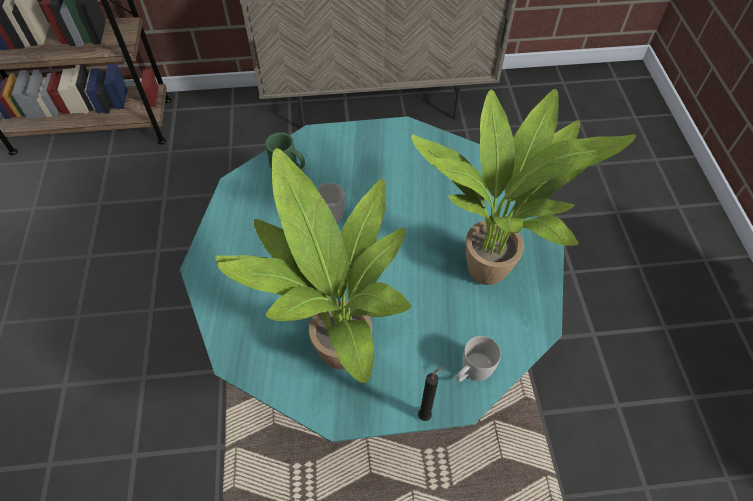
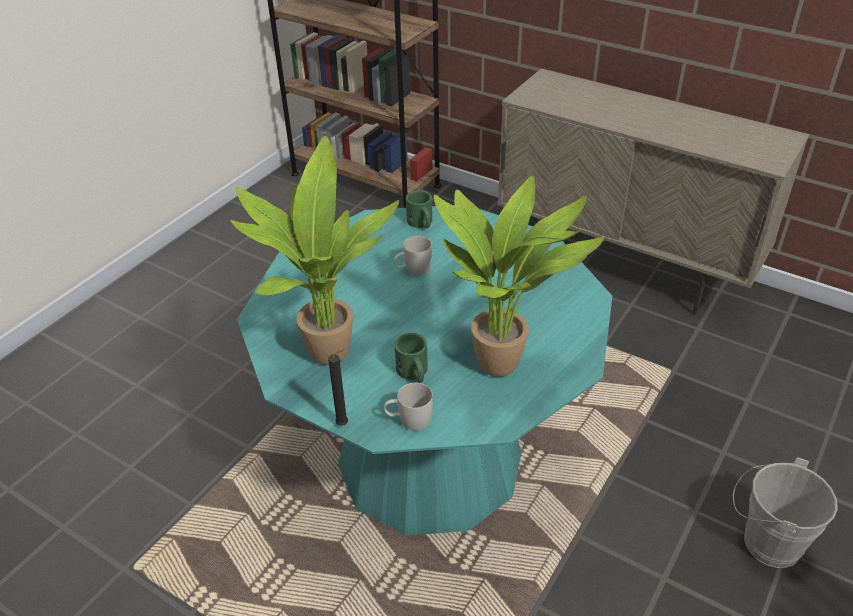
camera: 40 degrees right, 15 degrees down
(431, 323) = (414, 373): none -> green mug
(624, 266) = (765, 541): none -> grey bucket

